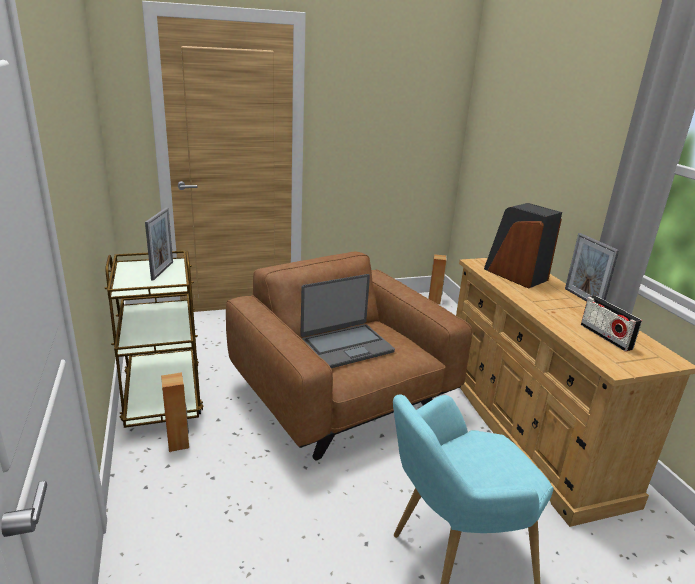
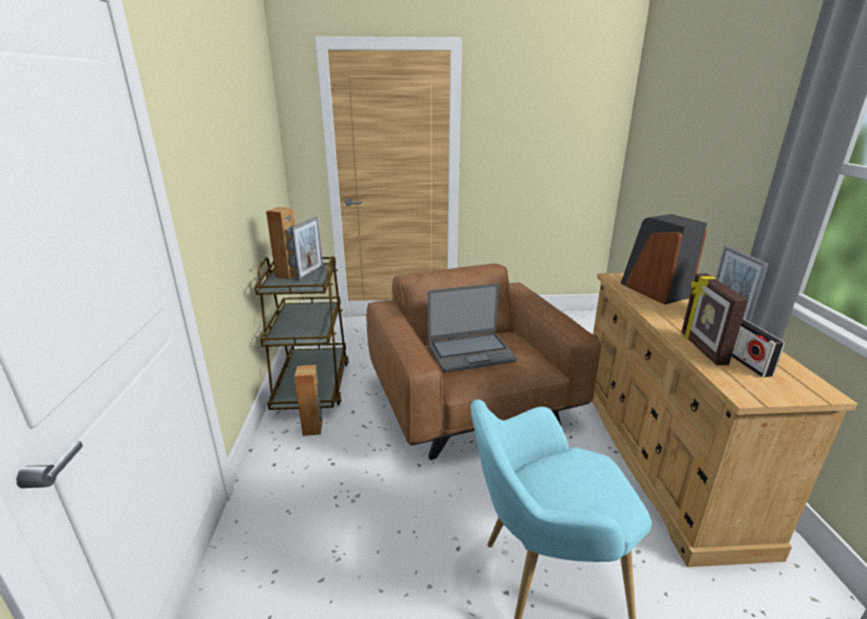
camera: 15 degrees right, 0 degrees up
(434, 301) = (588, 318): brown speaker -> brown speaker (288, 275)
(571, 329) = (702, 348): none -> picture frame

